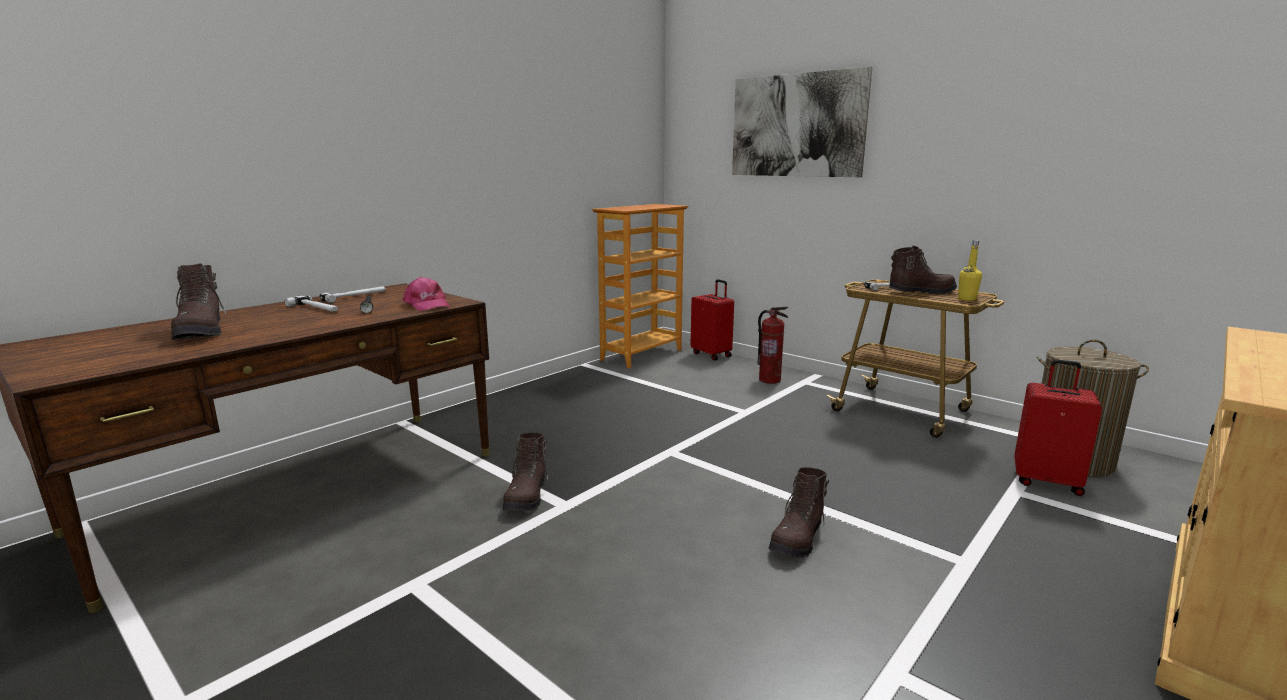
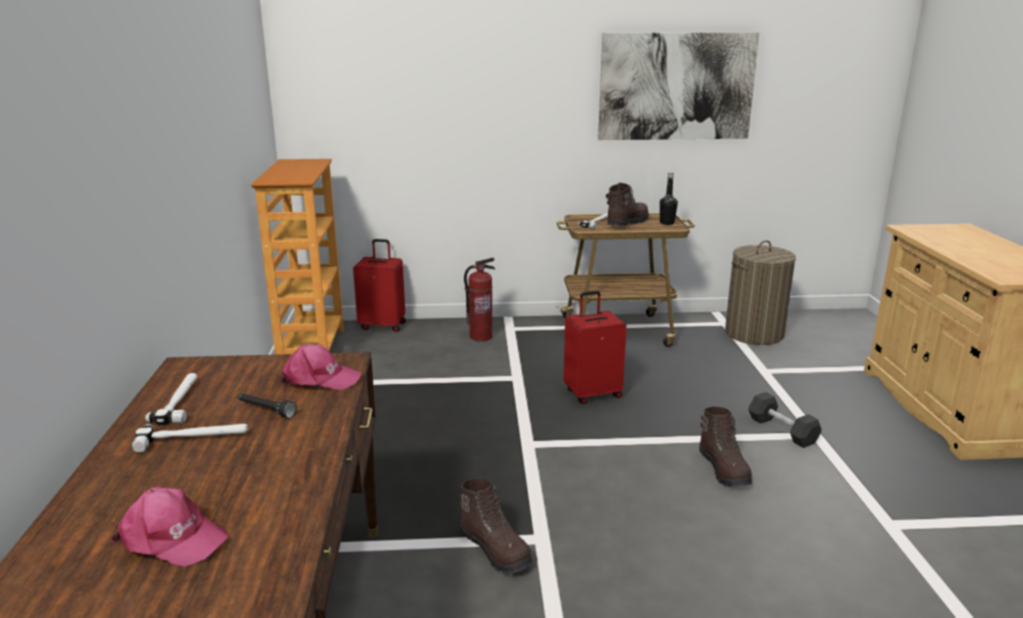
camera: 45 degrees left, 5 degrees up
(201, 332) = (172, 538): brown boot -> pink cap
(796, 125) = (458, 63): picture -> picture (676, 86)
(929, 541) = (782, 430): none -> black dumbbell
(967, 299) = (667, 223): yellow bottle -> black bottle
(1046, 481) = (766, 355): red suitcase -> red suitcase (592, 393)

